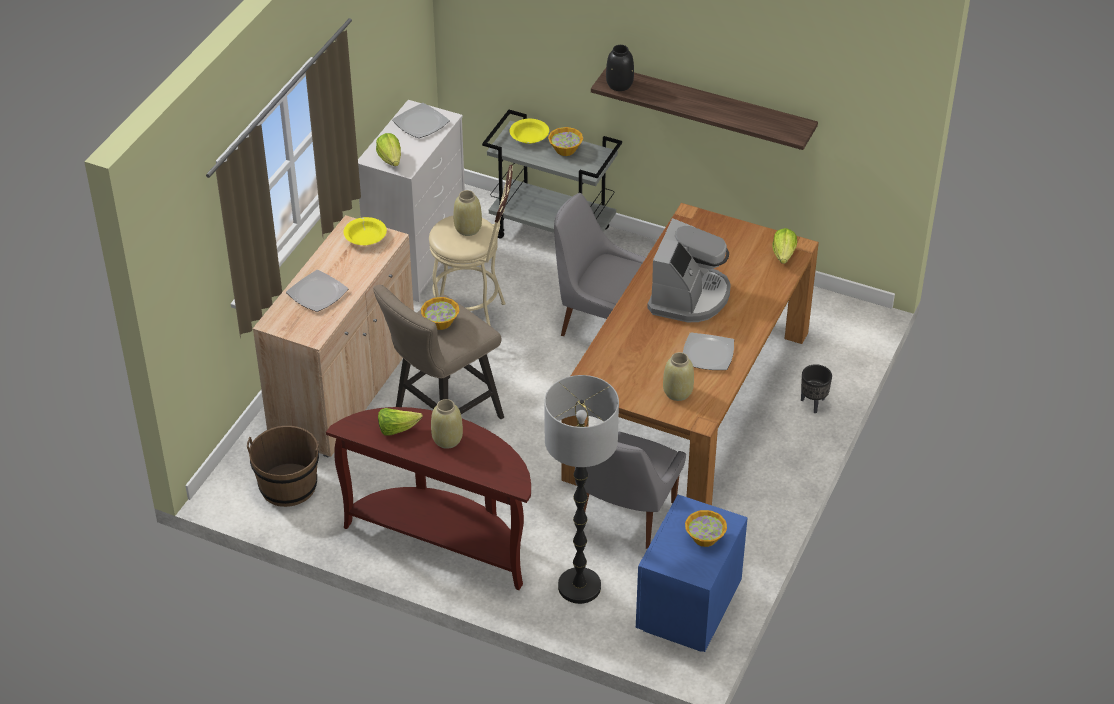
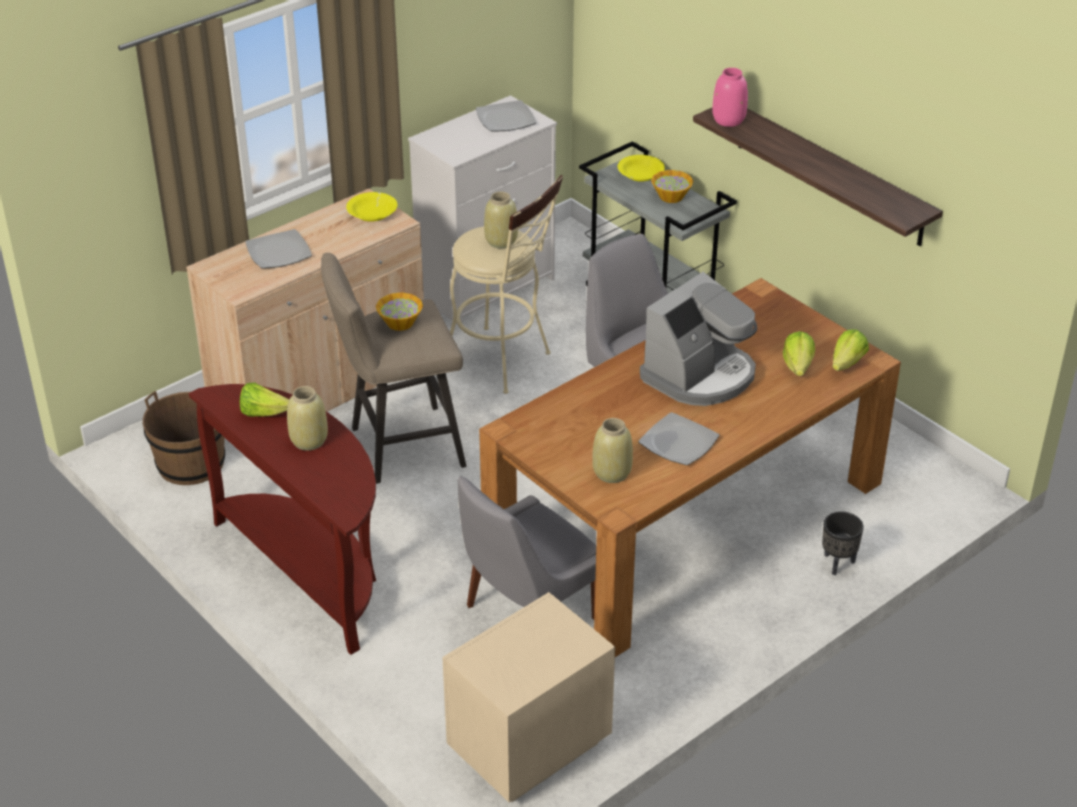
camera: 25 degrees right, 5 degrees down
(390, 159) = (446, 144): lettuce -> lettuce (798, 366)
(579, 587) = (420, 675): floor lamp -> none
(619, 85) = (728, 120): black vase -> pink vase
(686, 611) = (526, 747): blue nightstand -> beige nightstand
(704, 538) = (545, 652): bowl -> none

